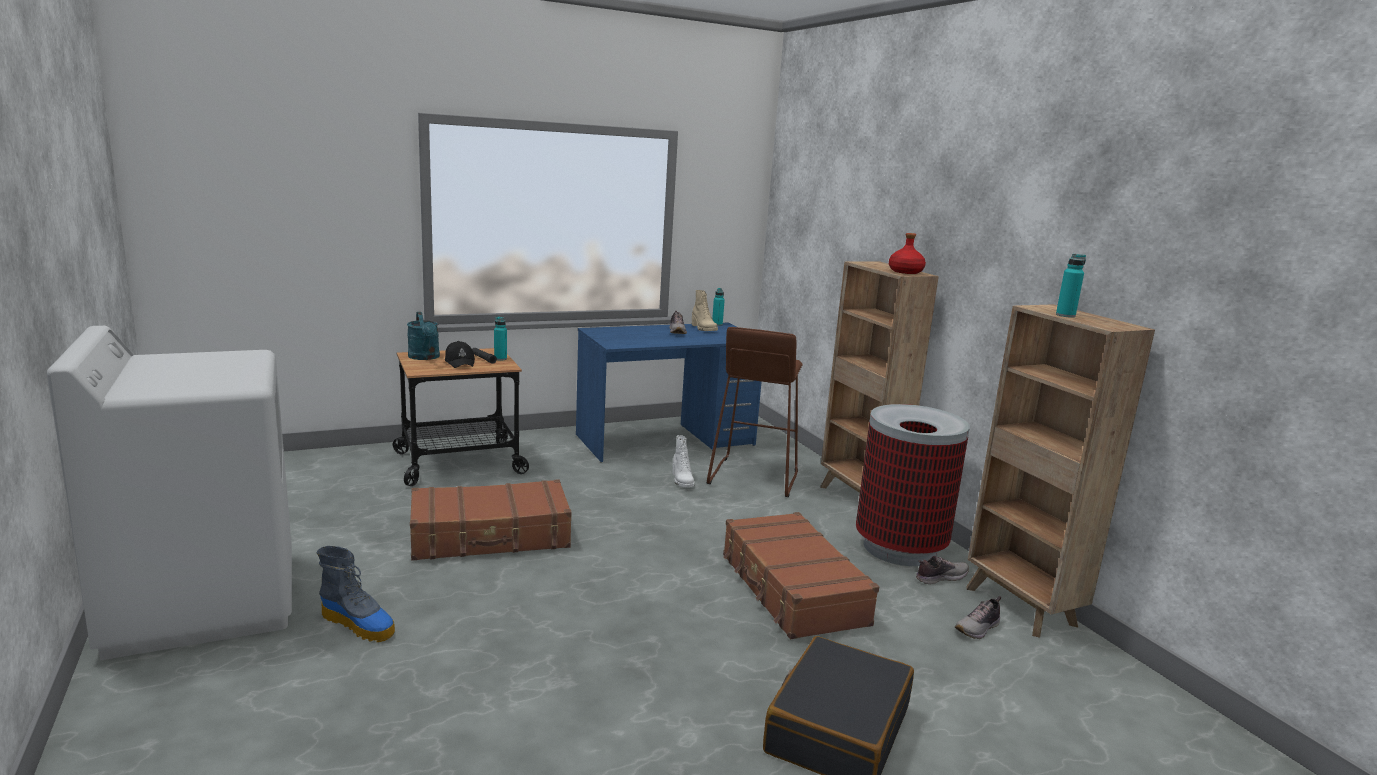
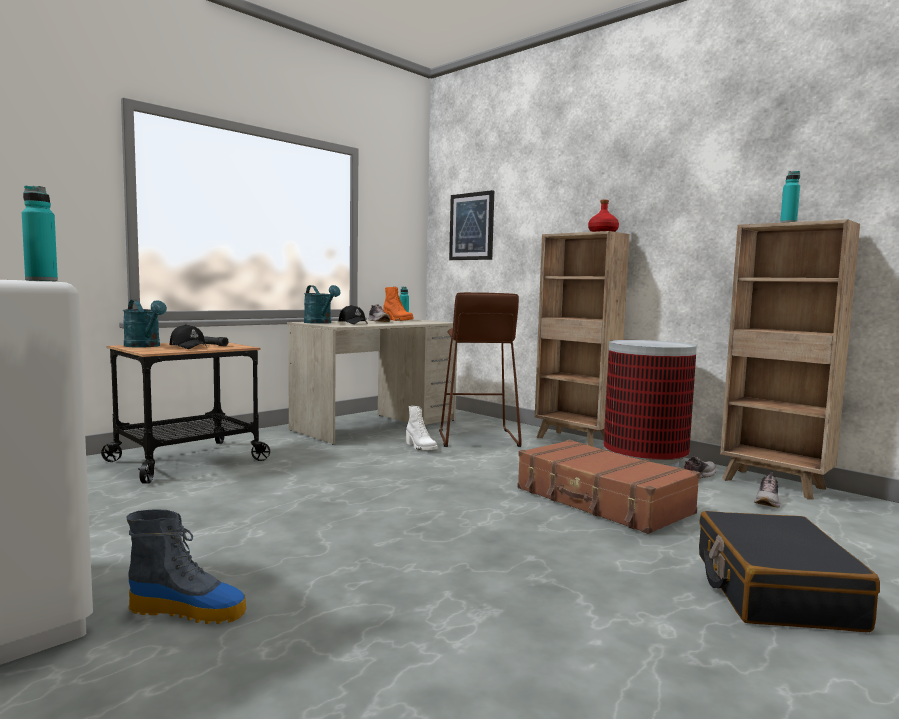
camera: 20 degrees left, 10 degrees down
(491, 536) = (278, 508): brown suitcase -> none
(500, 359) = (228, 344): turquoise bottle -> turquoise bottle (41, 280)
(606, 333) = (320, 323): none -> turquoise watering can
(641, 336) = (353, 323): none -> black cap
(666, 440) = (376, 425): blue desk -> beige desk
(703, 329) = (397, 320): beige boot -> orange boot
(804, 223) = (472, 226): none -> picture

